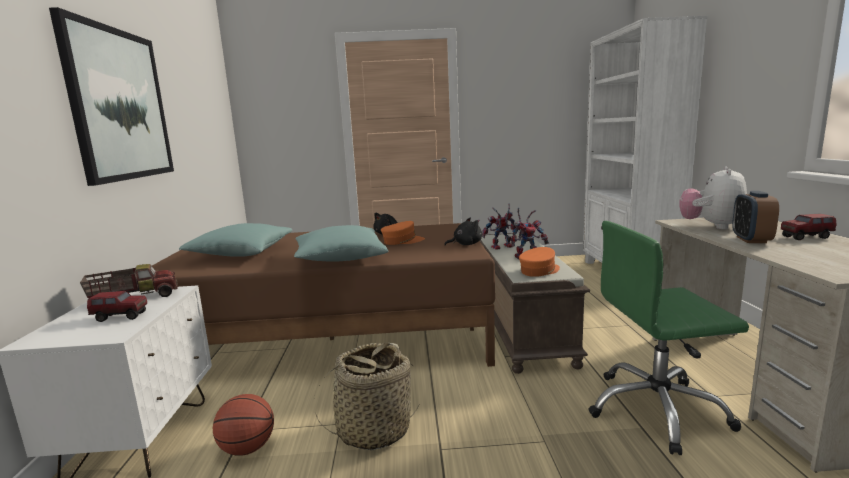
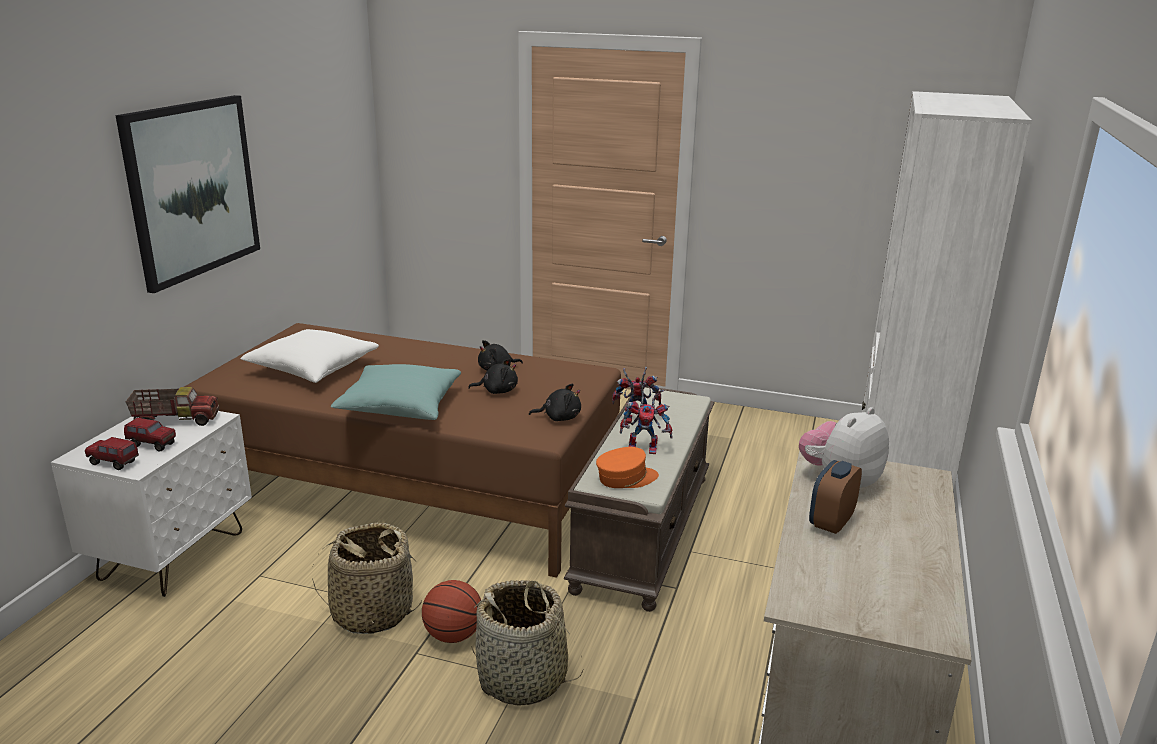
camera: 20 degrees right, 10 degrees up
(242, 253) = (312, 369): turquoise pillow -> white pillow
(247, 448) = (252, 595): basketball -> basketball (453, 635)
(402, 241) = (497, 391): orange cap -> black plush toy
(547, 440) = (523, 679): none -> basket
(656, 410) = (675, 687): green office chair -> none
(806, 237) = (906, 538): toy truck -> toy truck (113, 463)

